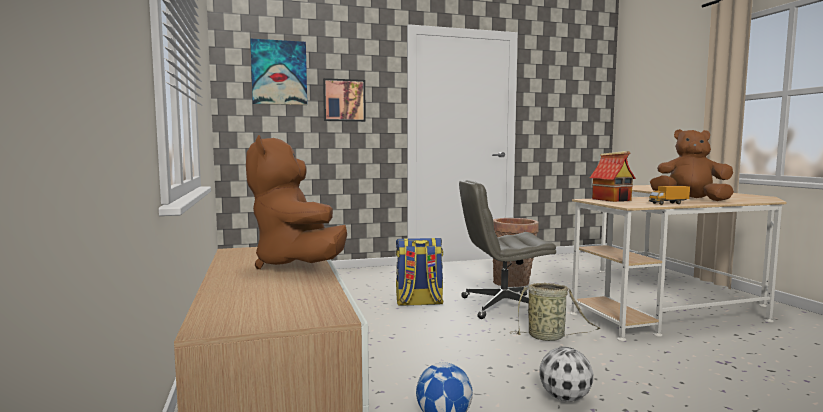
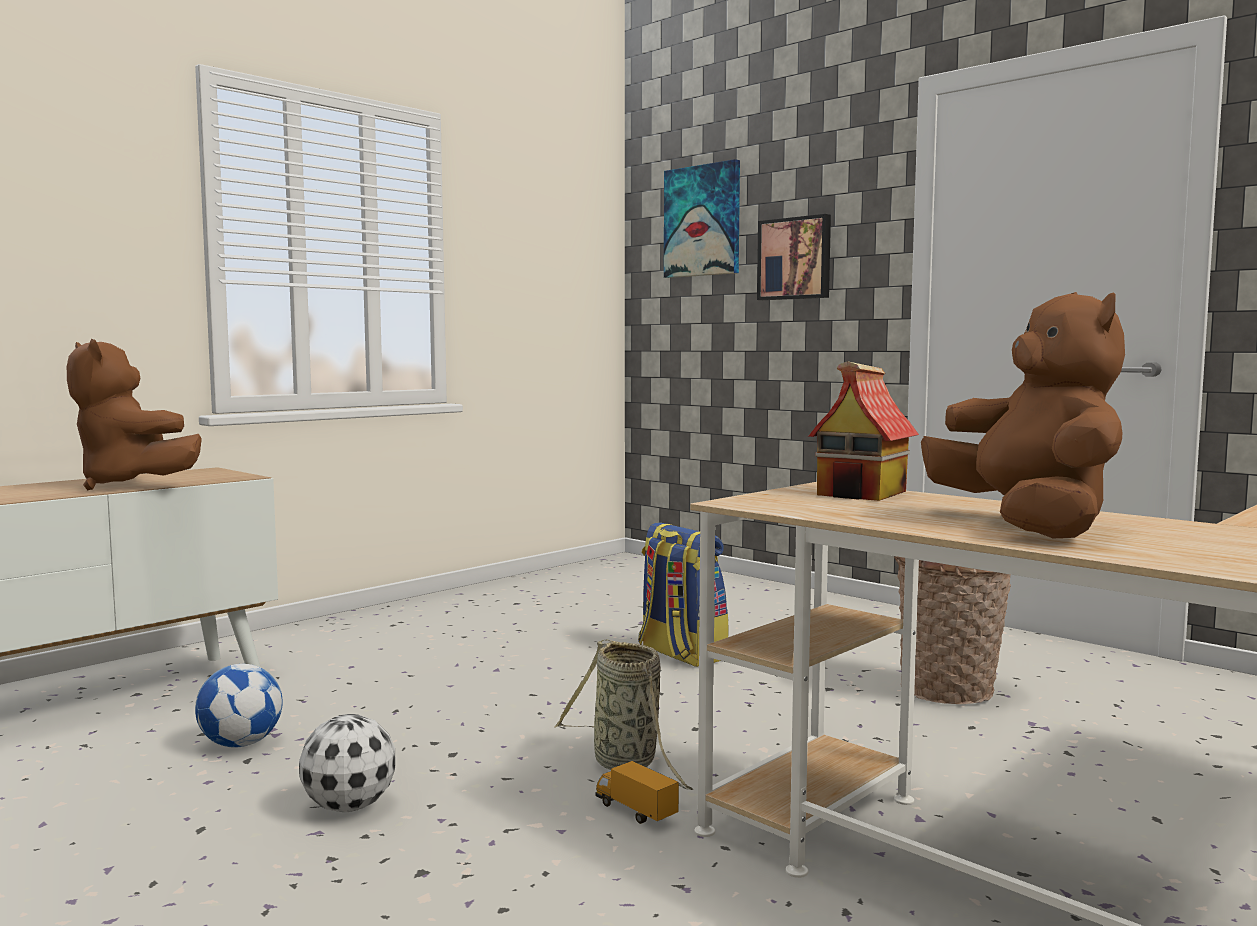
camera: 60 degrees right, 0 degrees up
(296, 265) = (131, 485): brown plush toy -> brown plush toy turned 90 degrees counterclockwise
(502, 306) = (760, 707): grey office chair -> none
(668, 203) = (862, 516): toy truck -> toy truck (635, 812)

